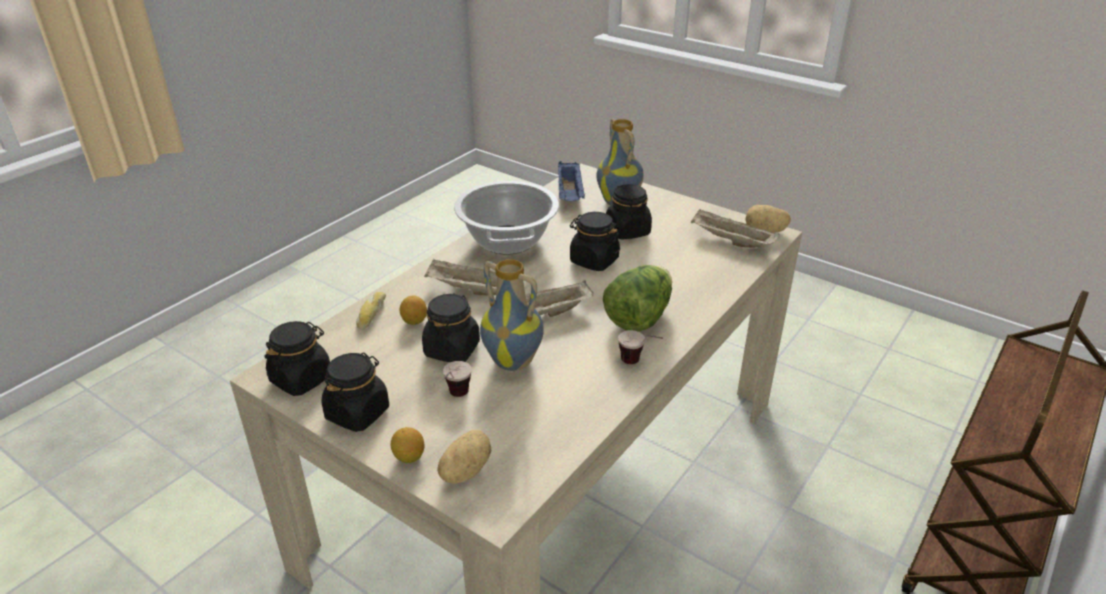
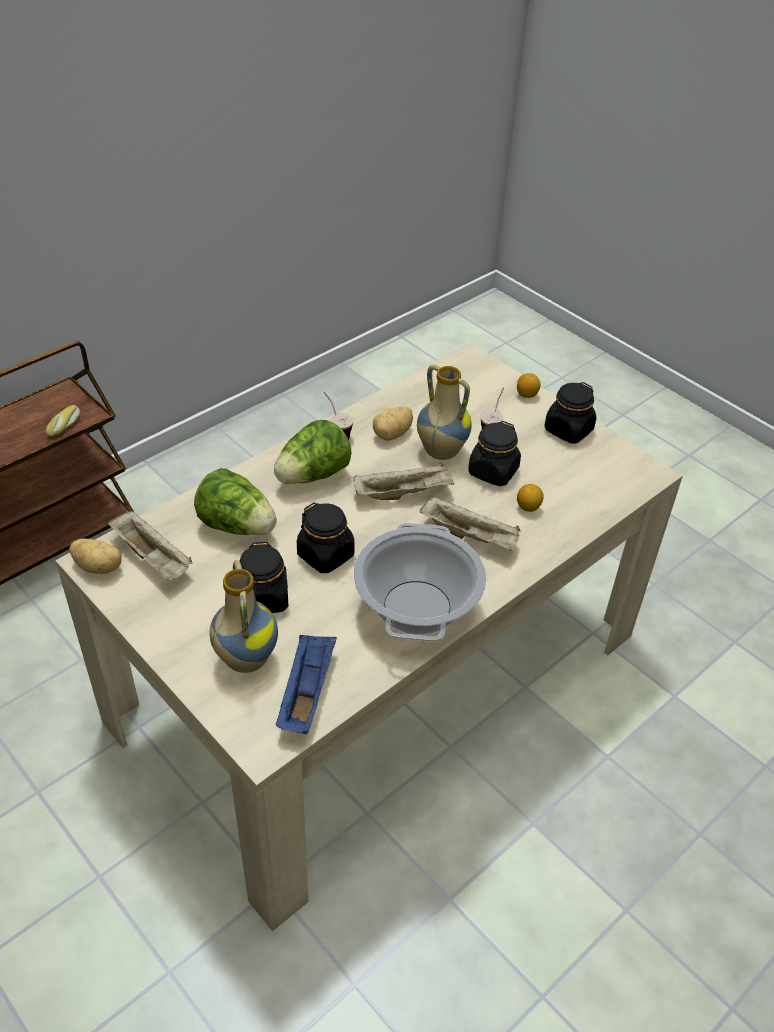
camera: 170 degrees left, 10 degrees up
(301, 379) = (621, 465): black jar -> none
(371, 314) = (571, 522): bread -> bread (65, 425)
(464, 470) = (489, 381): potato -> potato (393, 434)
(681, 269) = (237, 526): none -> lettuce

